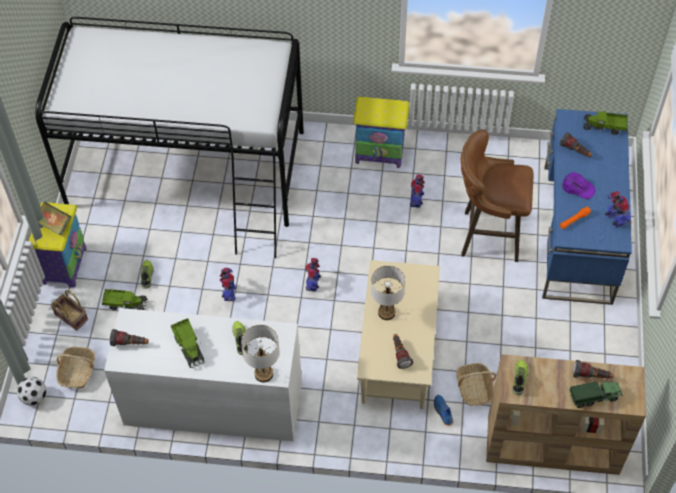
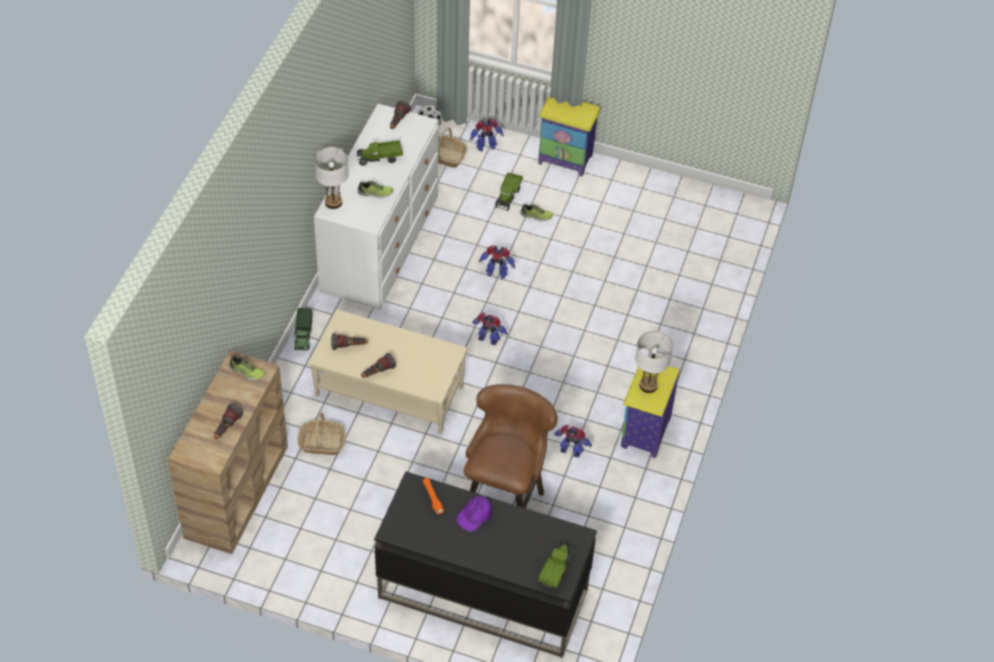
camera: 100 degrees right, 5 degrees down
(54, 224) = (569, 112): book -> none
(72, 317) = (505, 159): basket -> none
(189, 171) = (659, 265): black bed -> none
(387, 312) = (399, 346): table lamp -> table lamp (648, 386)
(442, 412) = (306, 411): blue shoe -> none
(575, 151) = (527, 529): flashlight -> flashlight (377, 372)
(577, 234) = (482, 594): blue desk -> black desk
(594, 397) = (203, 424): toy truck -> toy truck (303, 336)
(614, 220) = (421, 536): toy robot -> toy robot (485, 146)

